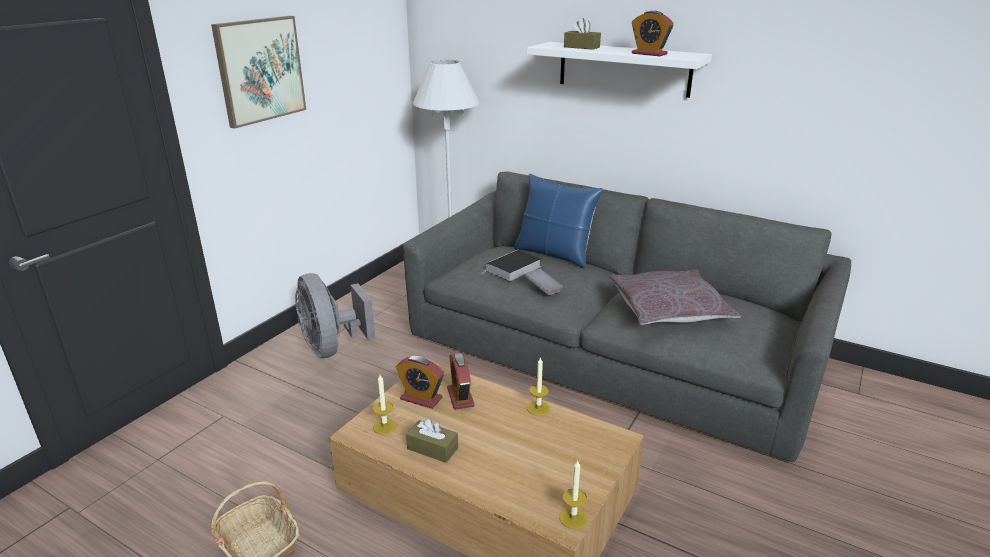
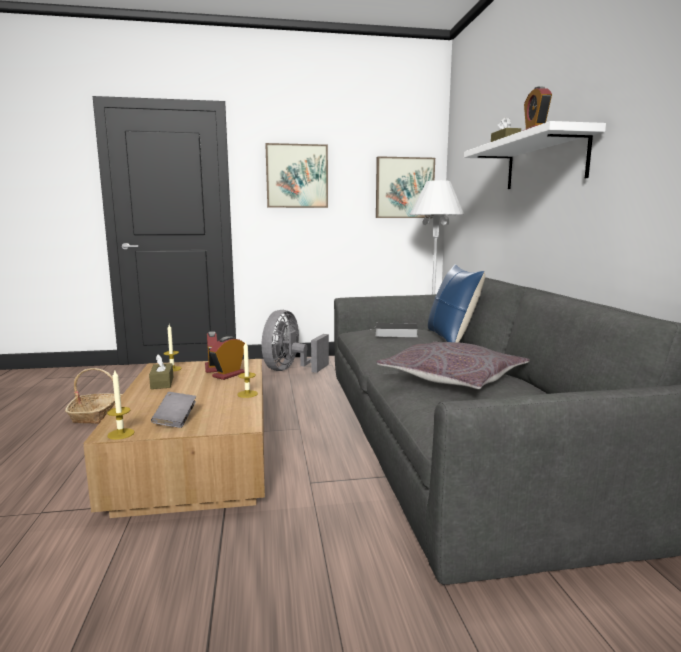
camera: 50 degrees right, 15 degrees down
(375, 62) = (404, 188): none -> picture
(543, 290) = (387, 346): grey book -> grey book (175, 420)

